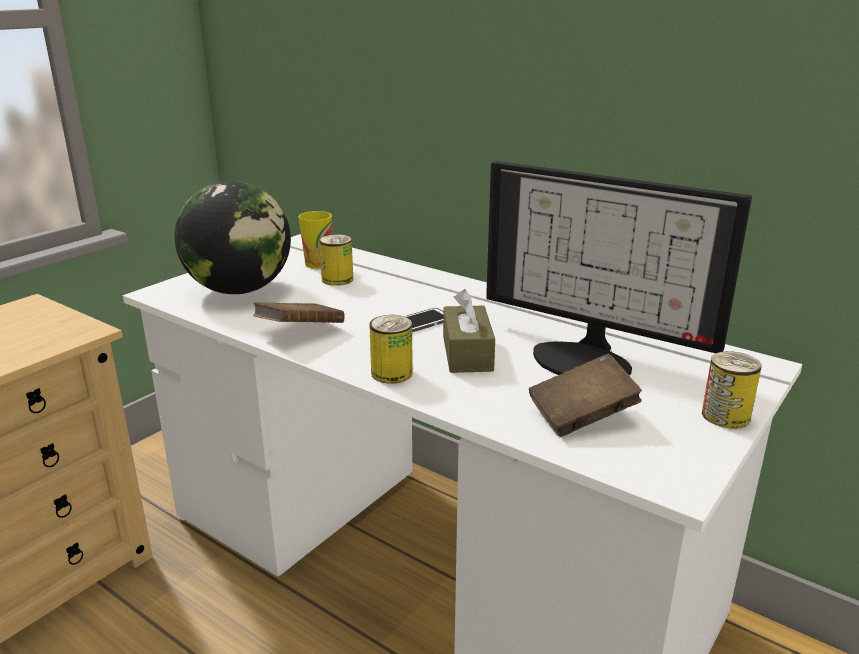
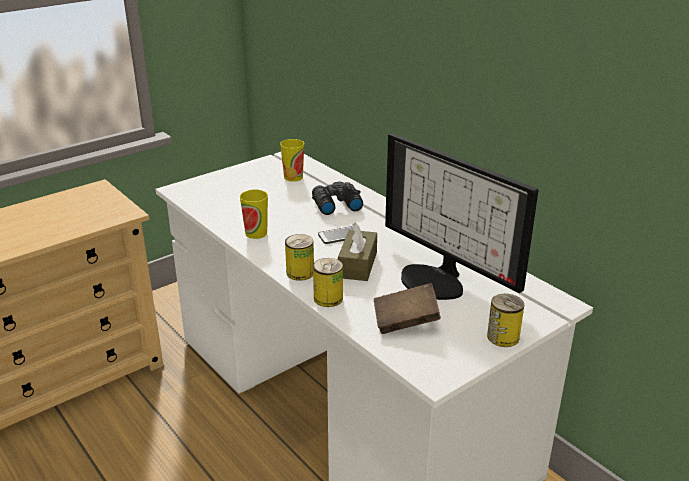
camera: 15 degrees right, 5 degrees up
(239, 290) = (231, 193): globe -> none
(300, 332) = (256, 233): brown book -> cup
(337, 279) = (300, 192): can -> can (328, 298)
(393, 288) = (335, 205): none -> black binoculars

